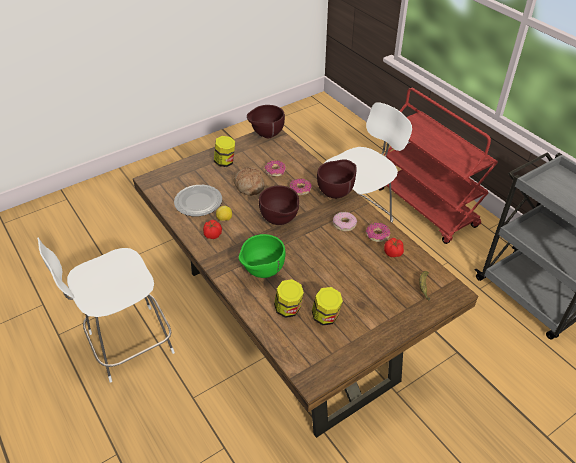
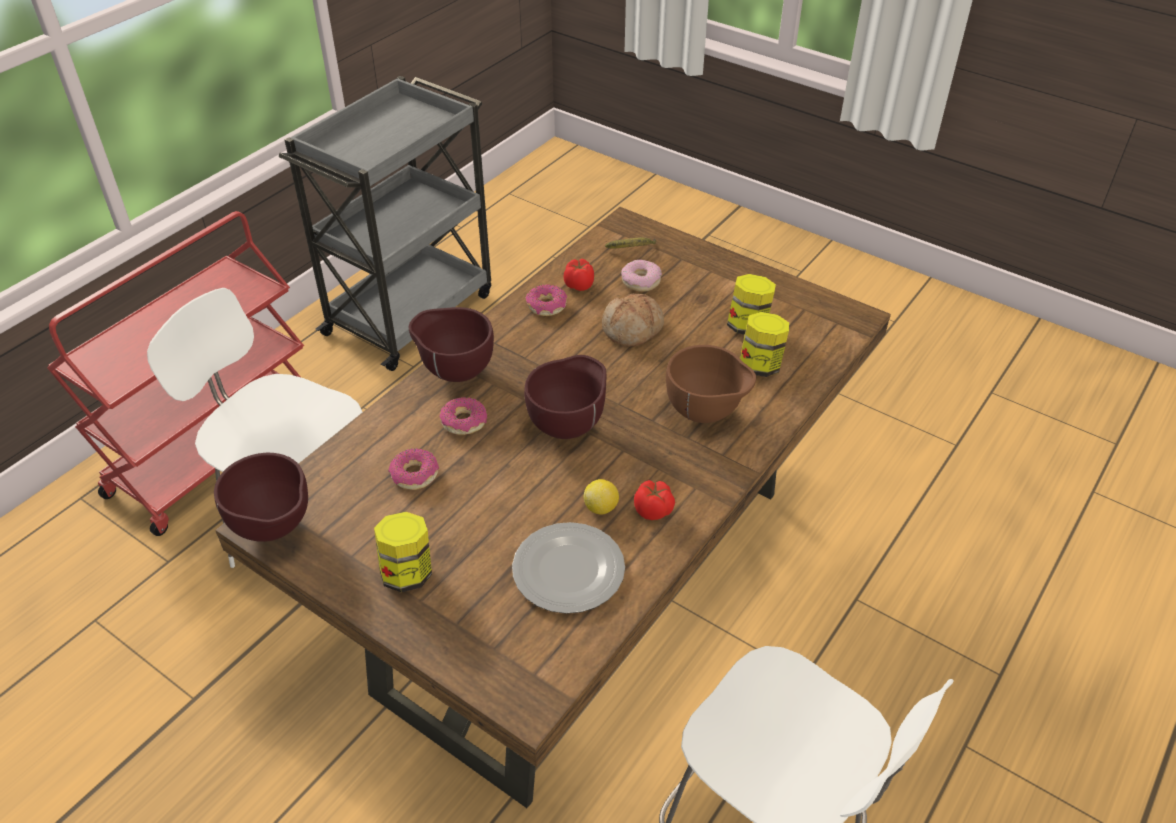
camera: 110 degrees left, 0 degrees up
(249, 186) = (481, 502): bread -> bread (633, 329)
(262, 273) = (706, 414): green bowl -> brown bowl
(344, 224) = (537, 346): donut -> donut (641, 281)

